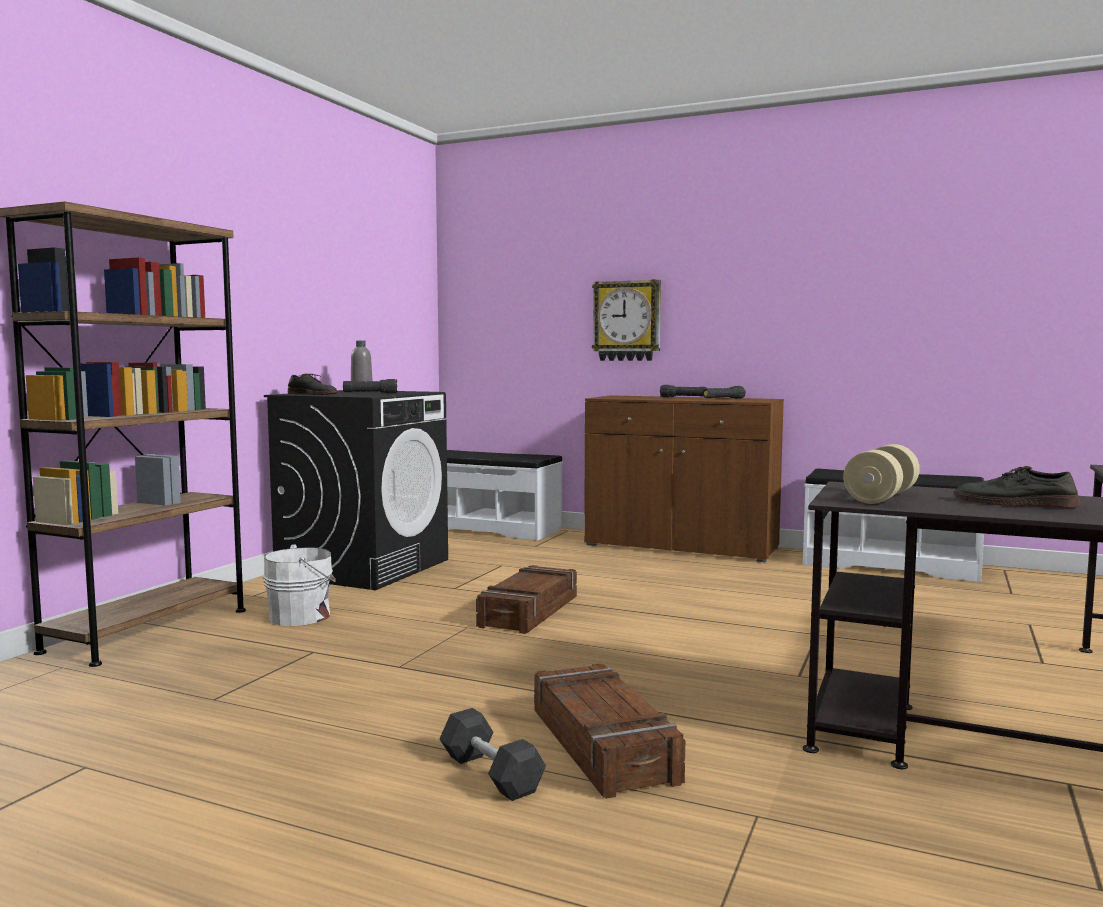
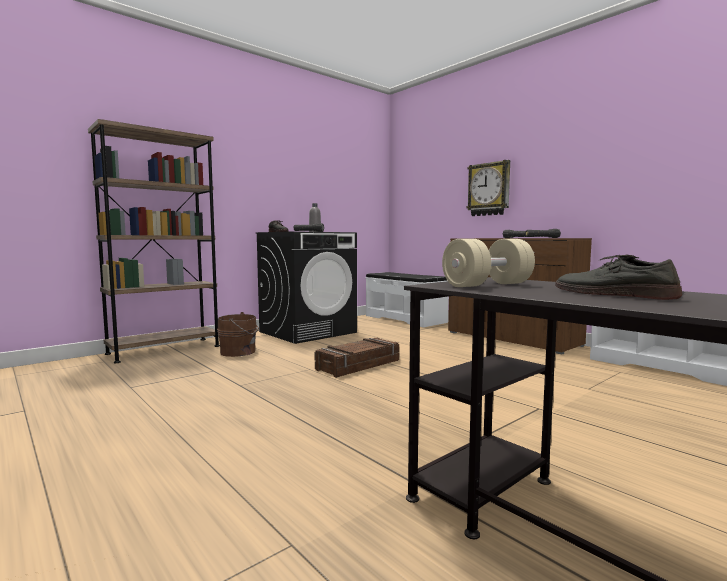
camera: 25 degrees right, 0 degrees up
(303, 616) = (239, 352): white bucket -> brown bucket
(491, 773) = (179, 460): black dumbbell -> none
(604, 744) = (273, 457): crate -> none

